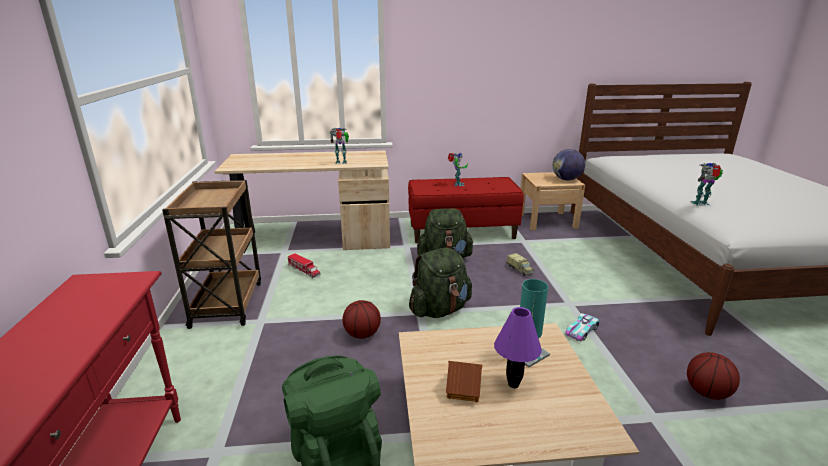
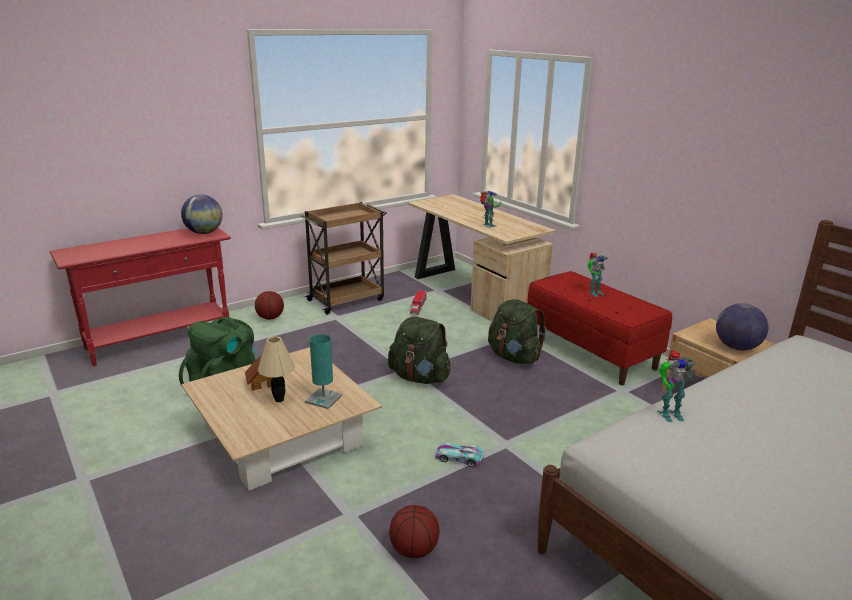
camera: 60 degrees right, 0 degrees up
(104, 287) = (204, 233): none -> globe
(362, 334) = (353, 356): basketball -> basketball (270, 318)
(514, 384) = (279, 400): purple table lamp -> beige table lamp
(520, 270) = (546, 402): toy truck -> none
(701, 204) = (668, 413): toy robot -> toy robot turned 120 degrees clockwise

